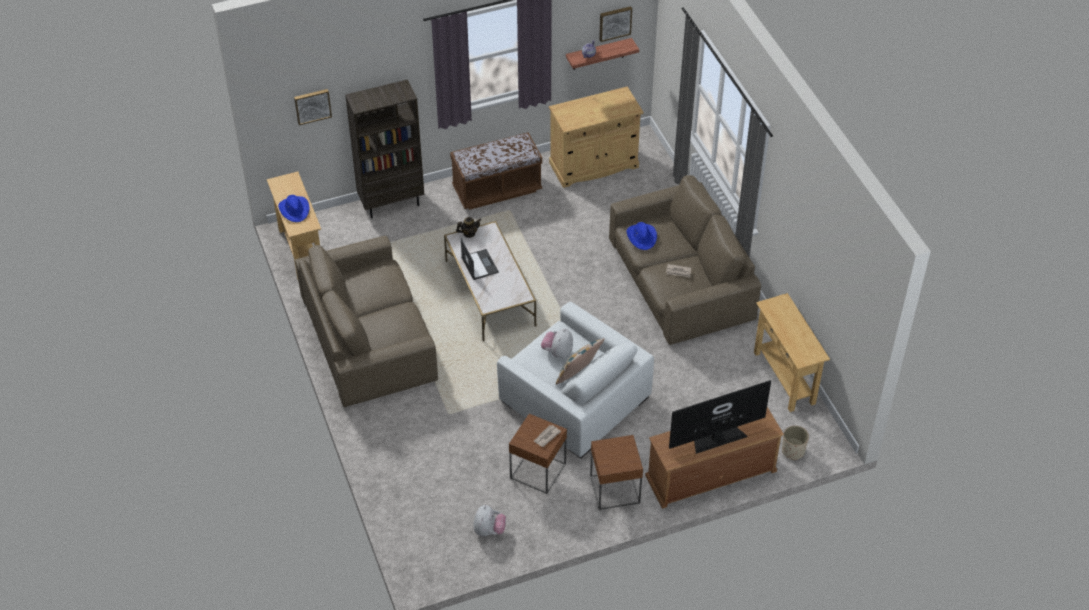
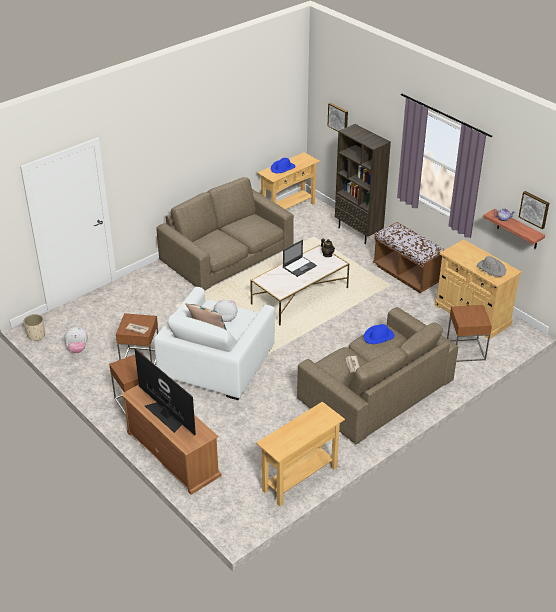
camera: 70 degrees right, 10 degrees down
(612, 105) = (491, 269): none -> grey hat
(647, 191) = (465, 350): none -> brown side table
(793, 451) = (218, 501): beige planter -> beige planter (36, 335)

